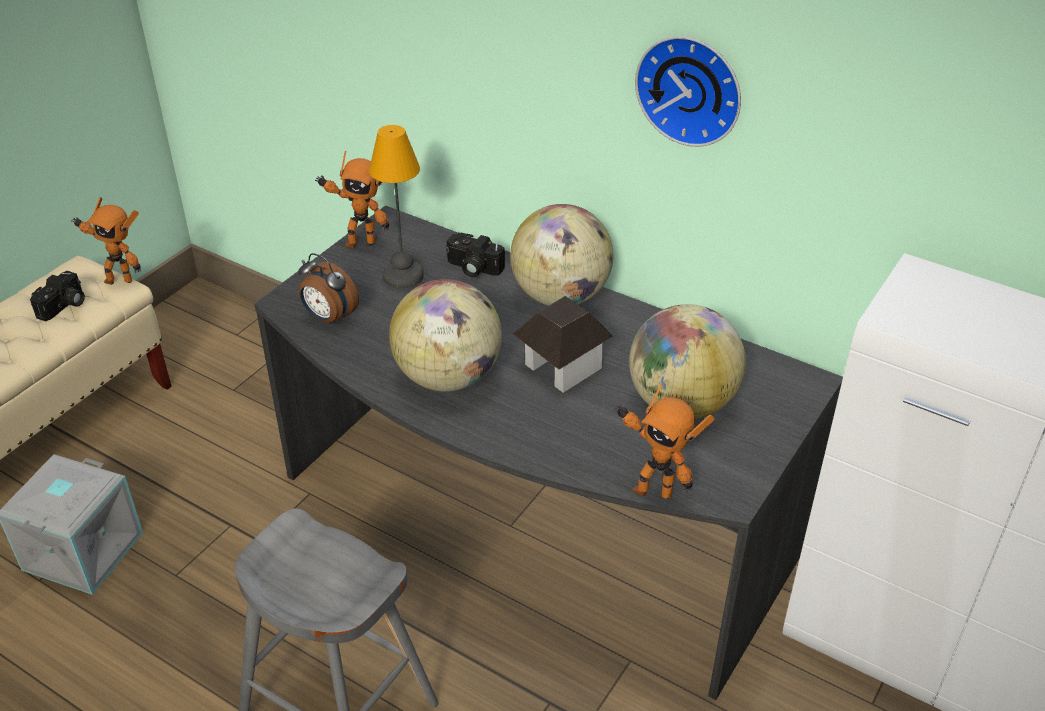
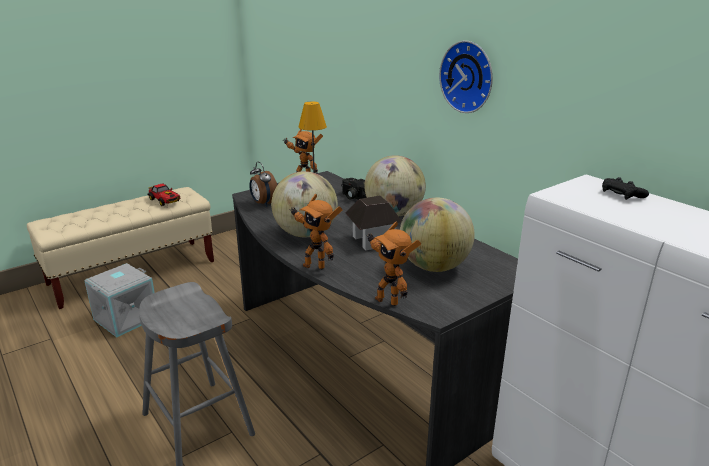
camera: 20 degrees right, 15 degrees down
(64, 306) = (165, 201): camera -> toy car
(119, 279) = (197, 196): toy robot -> toy robot (315, 265)
(970, 295) = (622, 194): none -> black game controller

